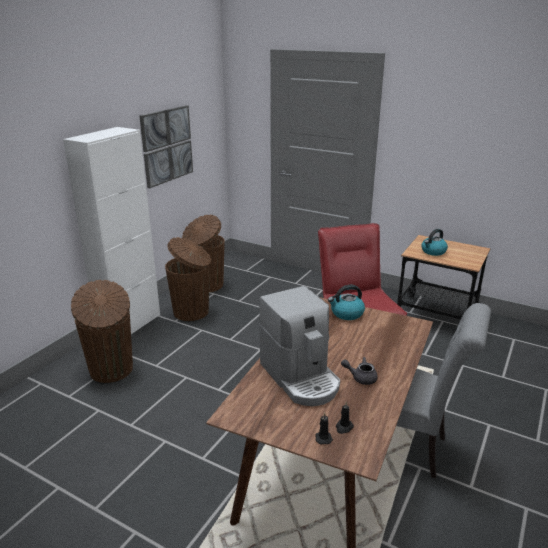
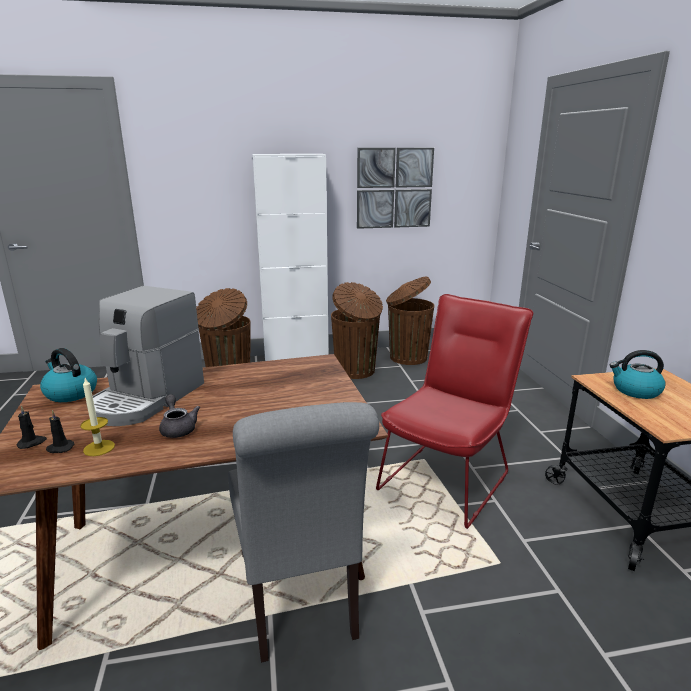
camera: 50 degrees right, 5 degrees down
(346, 313) = (319, 380): kettle -> kettle (70, 393)
(359, 412) = (99, 448): none -> candle

